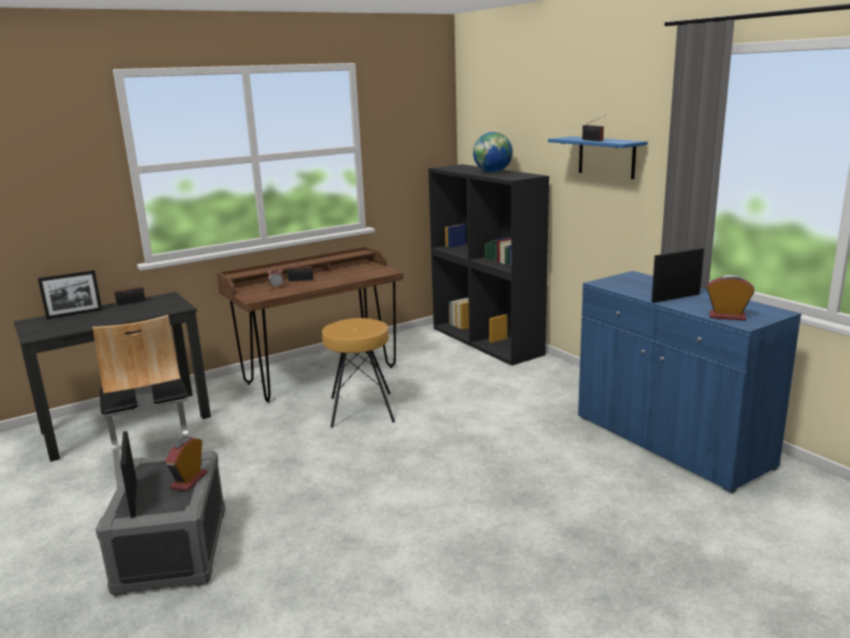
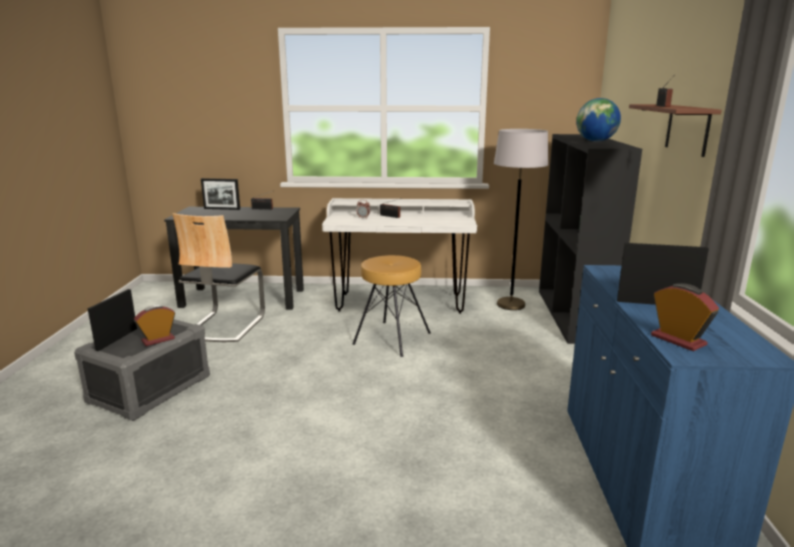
camera: 35 degrees right, 0 degrees up
(321, 375) = (400, 303): brown desk -> white desk
(425, 347) = (511, 305): none -> grey floor lamp
(606, 157) = (687, 129): blue shelf -> brown shelf

